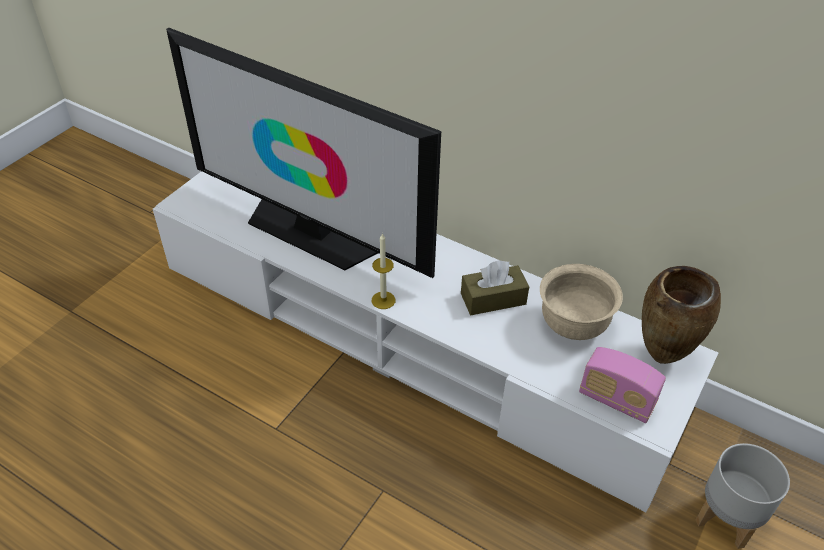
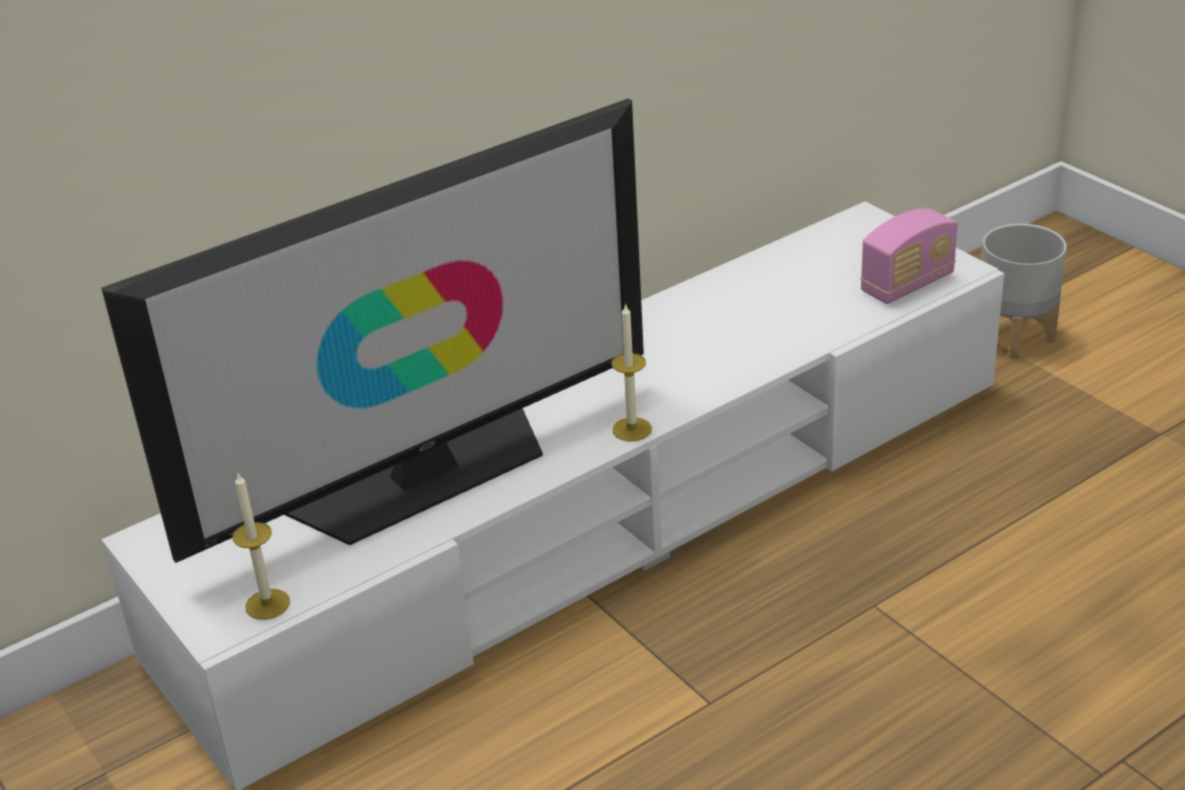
camera: 65 degrees left, 10 degrees down
(198, 212) = (267, 604): none -> candle
(493, 299) = (687, 334): brown tissue box -> none
(573, 325) = (770, 284): beige bowl -> none
(661, 358) = (857, 238): brown vase -> none

